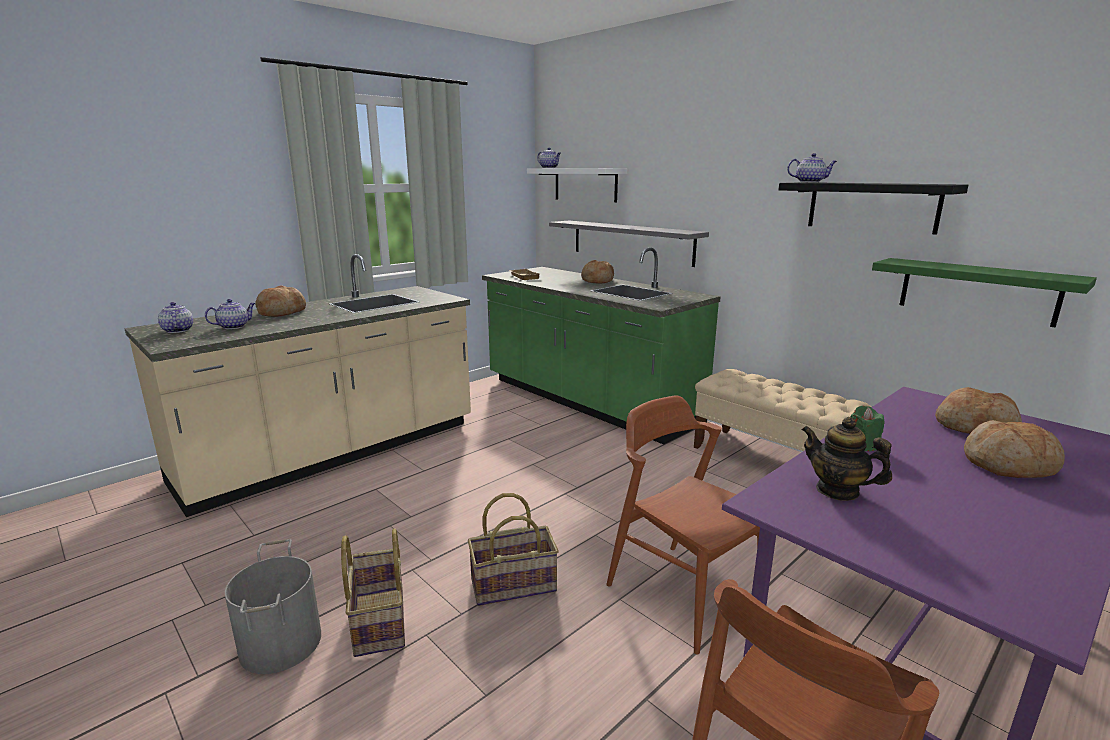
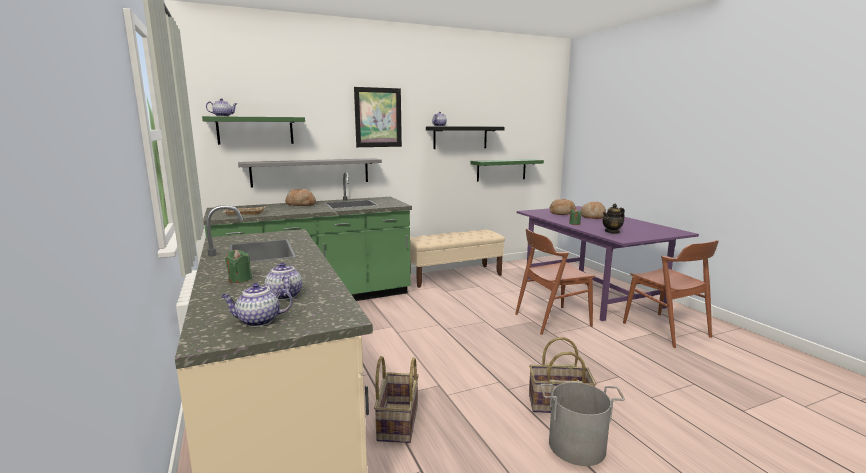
camera: 70 degrees left, 5 degrees down
(282, 312) = (240, 279): bread -> green candle
(513, 584) = (533, 358): basket -> basket (397, 422)
(585, 184) = (255, 130): white shelf -> green shelf
(720, 166) = (378, 117): none -> picture

